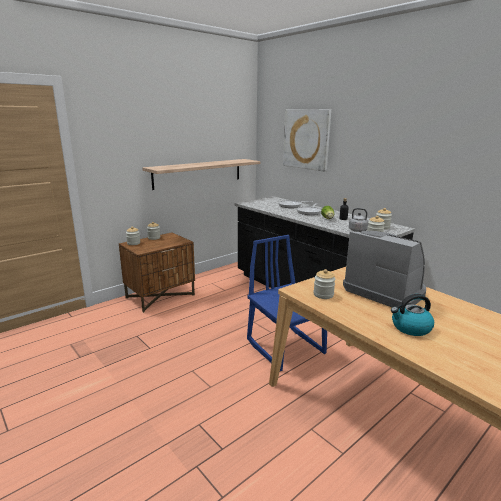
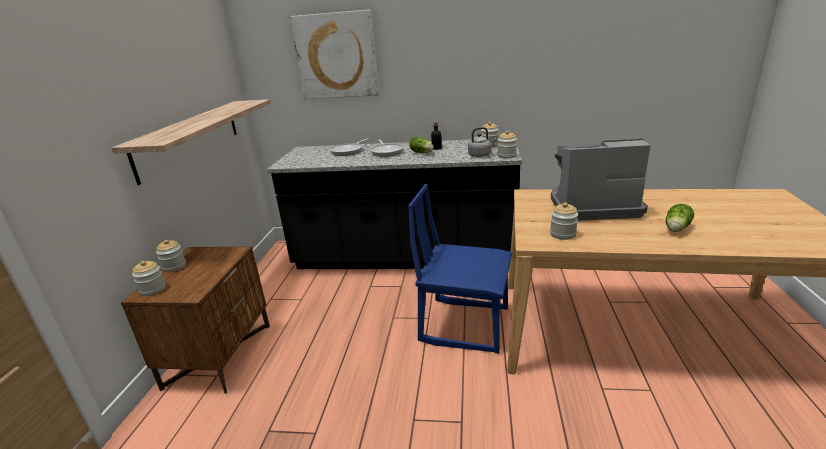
camera: 40 degrees left, 5 degrees up
(410, 328) = (676, 229): kettle -> lettuce

